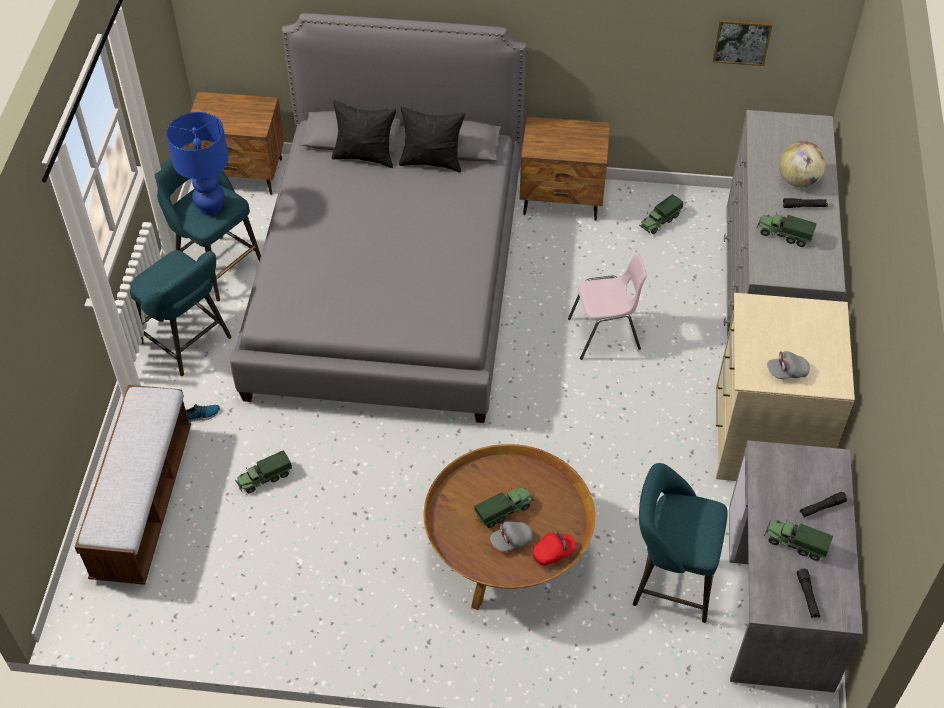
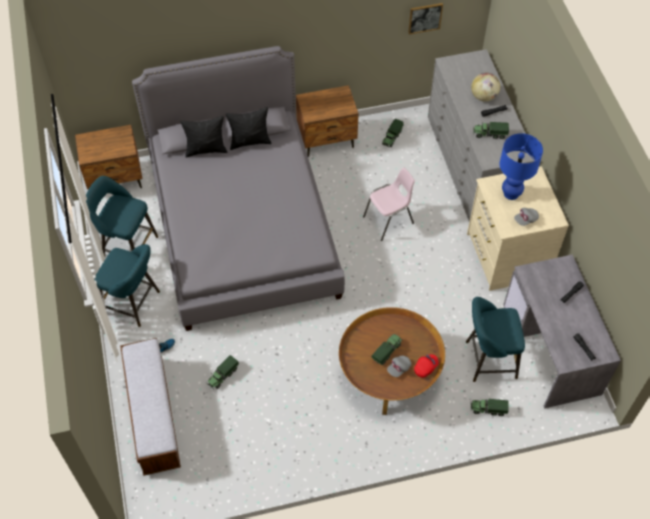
camera: 20 degrees left, 5 degrees up
(210, 207) = (123, 212): blue table lamp -> blue table lamp (511, 193)
(795, 544) = (565, 320): toy truck -> toy truck (488, 409)

